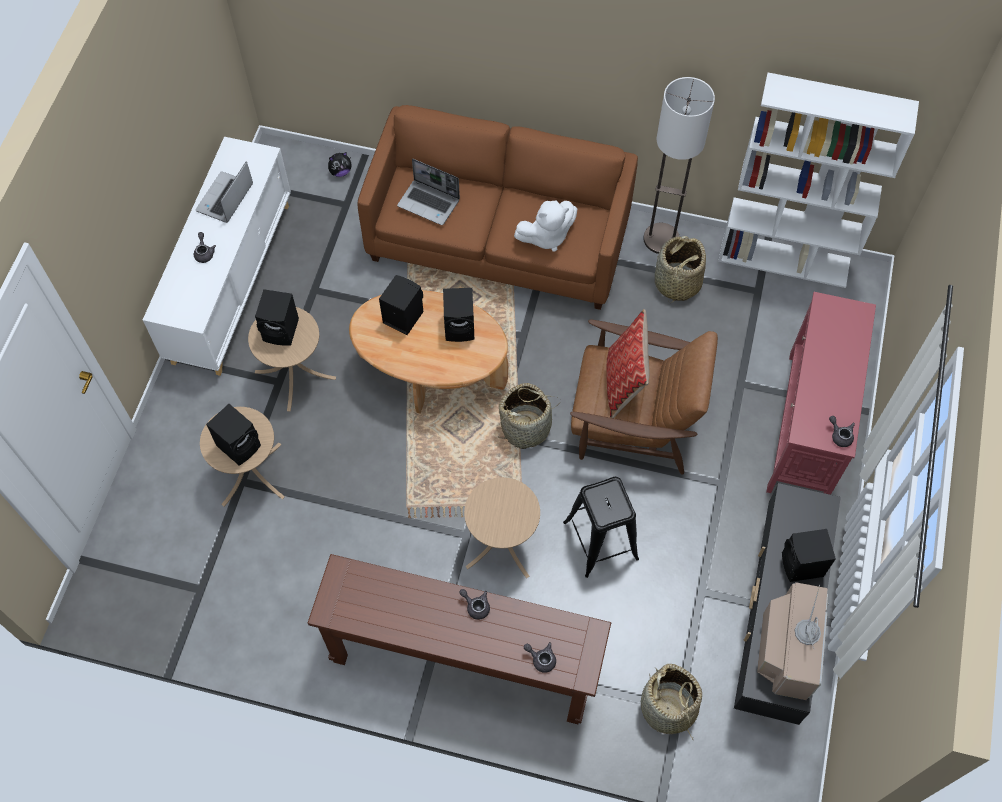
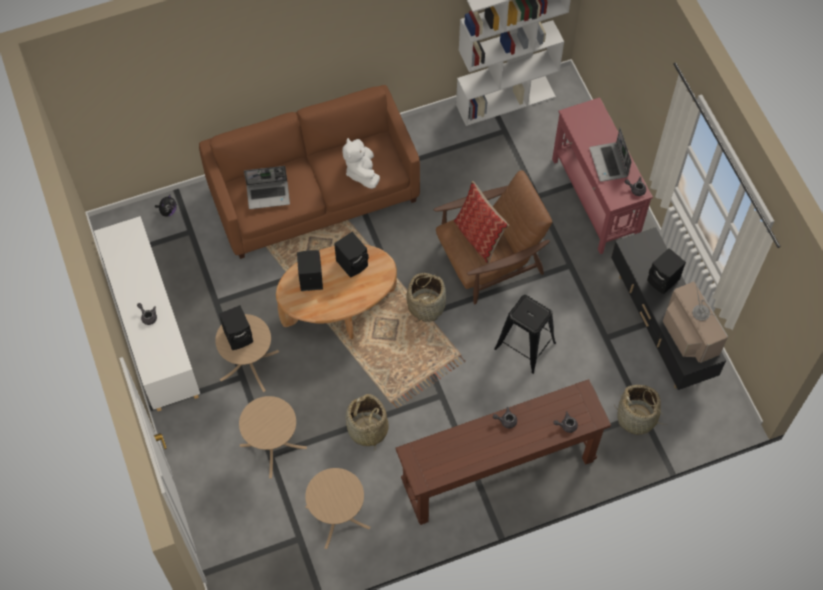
camera: 35 degrees left, 0 degrees up
(225, 199) = (131, 272): laptop -> laptop (609, 163)
(240, 445) = (273, 424): black speaker -> none
(502, 543) = (467, 386): beige side table -> beige side table (337, 517)
(546, 236) = (361, 172): white plush toy -> white plush toy turned 135 degrees clockwise
(661, 239) = (419, 132): floor lamp -> none
(676, 283) = (450, 155): basket -> basket (367, 429)

